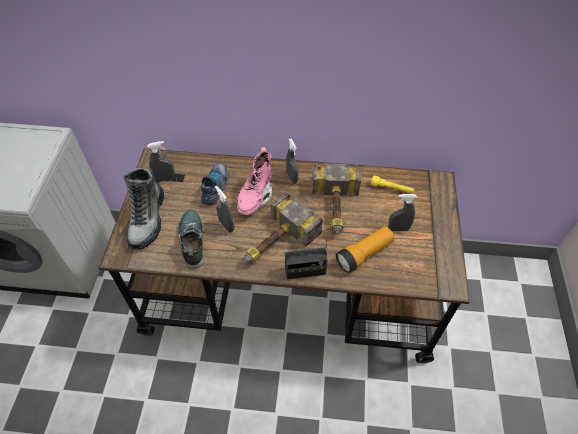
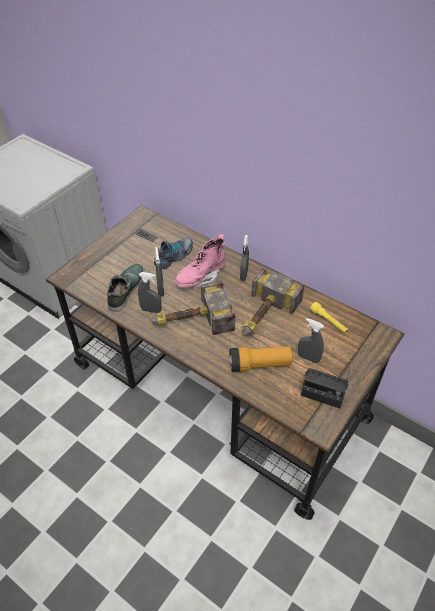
camera: 30 degrees right, 5 degrees down
(147, 220) = (104, 259): boot -> none
(165, 178) = (140, 234): grey spray bottle -> grey spray bottle (151, 310)
(305, 271) = (198, 354): radio -> radio (322, 396)

